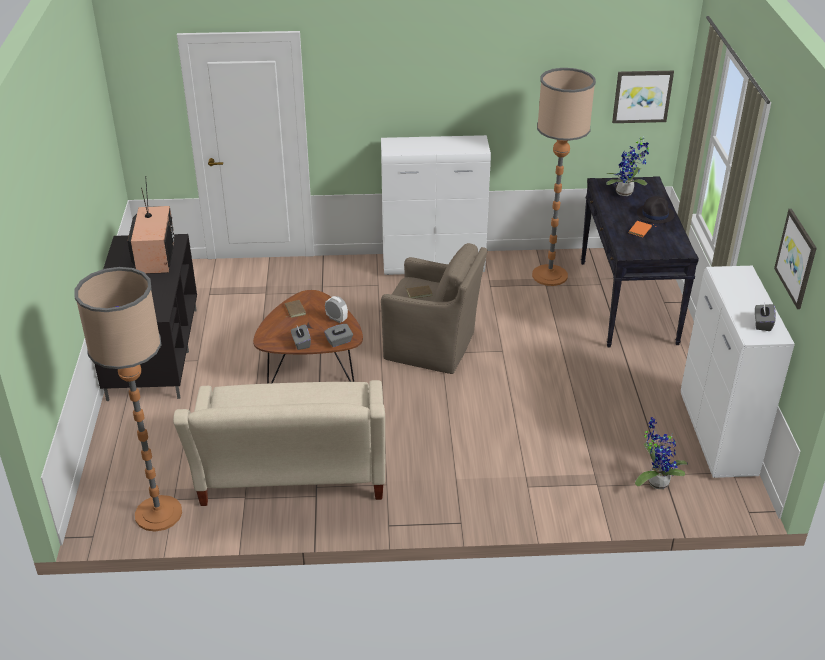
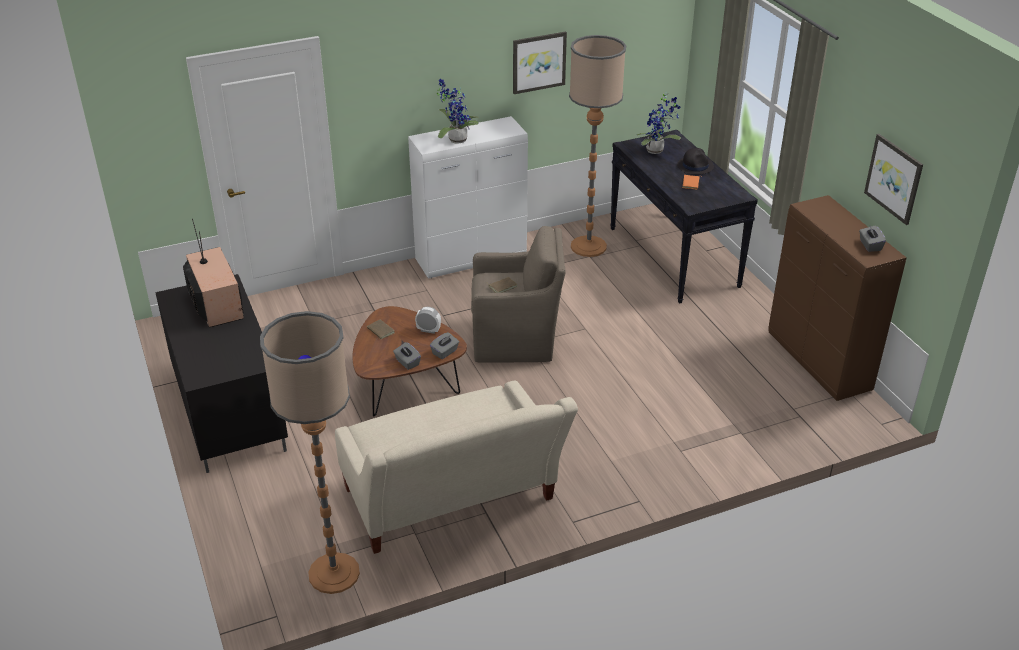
camera: 20 degrees left, 0 degrees up
(642, 96) = (651, 53): picture -> picture (538, 62)
(655, 481) = (789, 417): potted plant -> potted plant (455, 139)
(717, 436) = (819, 363): white cabinet -> brown cabinet

